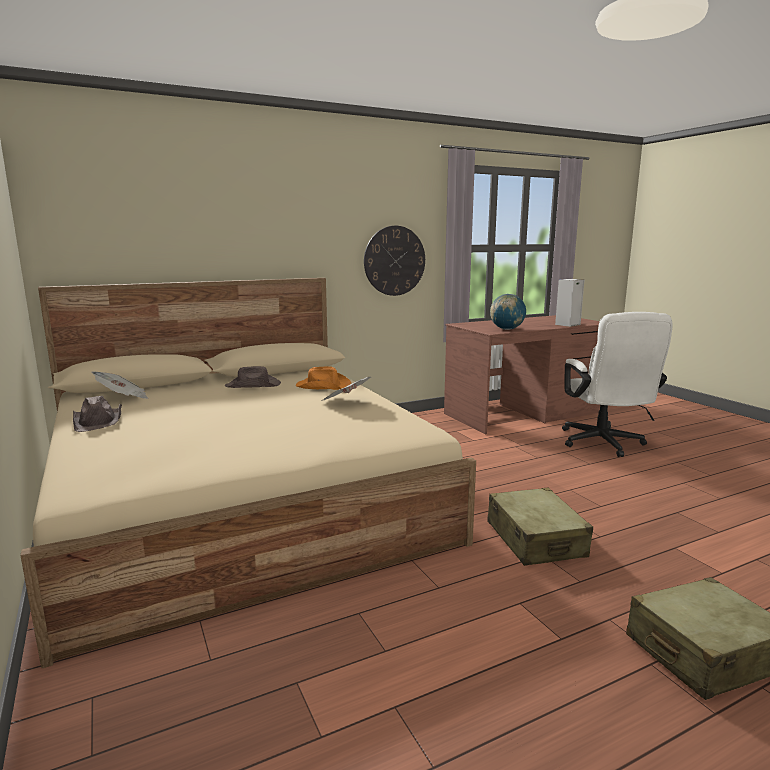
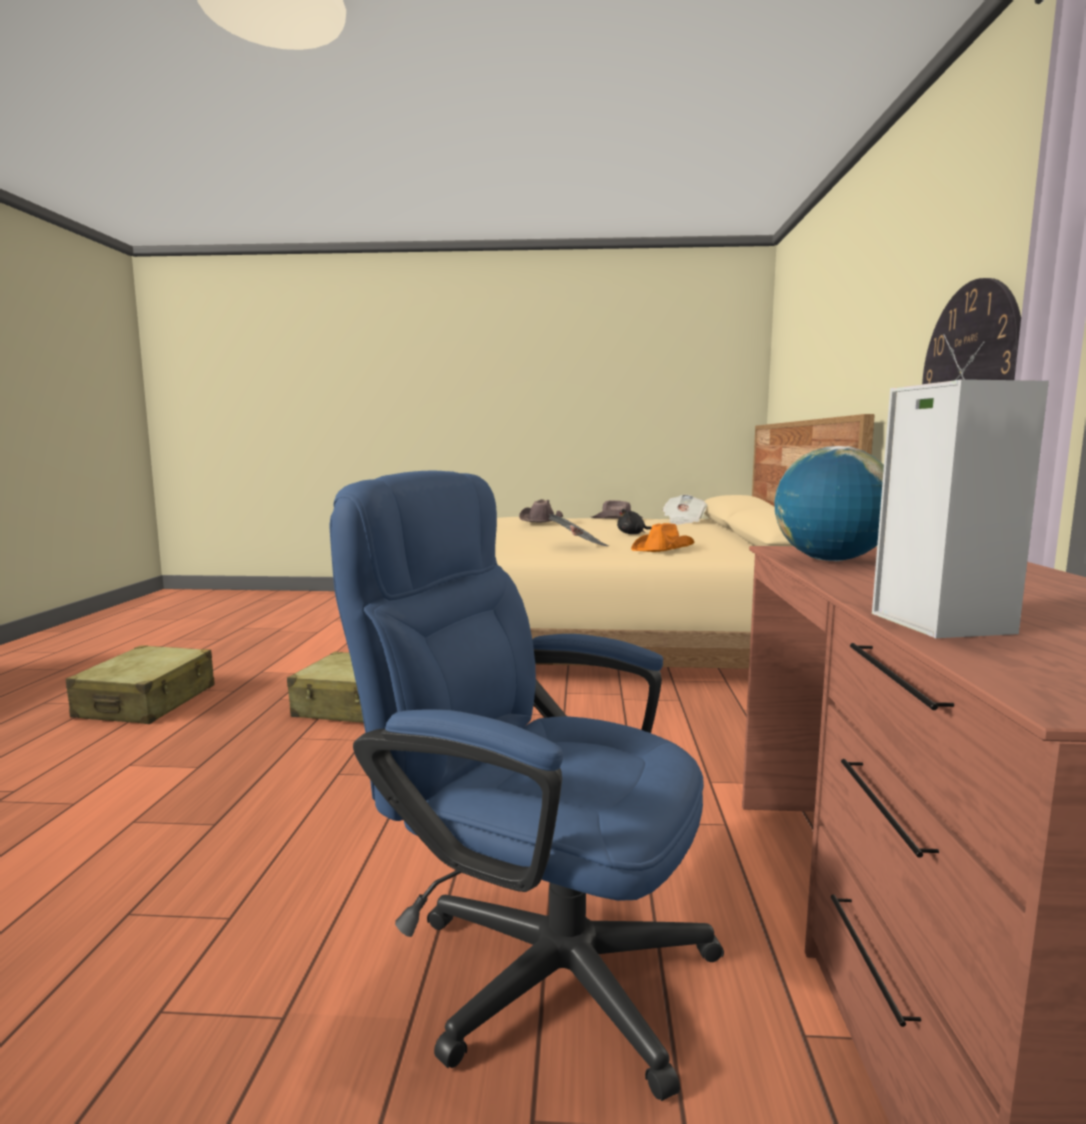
camera: 120 degrees right, 5 degrees down
(240, 401) = (633, 534): none -> black plush toy
(253, 385) = (694, 538): brown hat -> brown hat (541, 520)
(604, 444) = (536, 959): white office chair -> blue office chair

